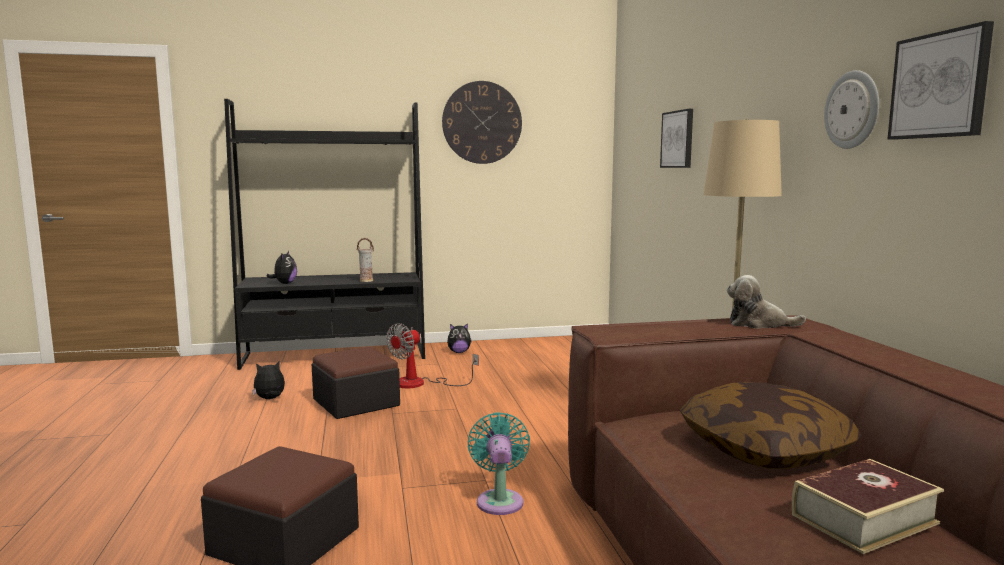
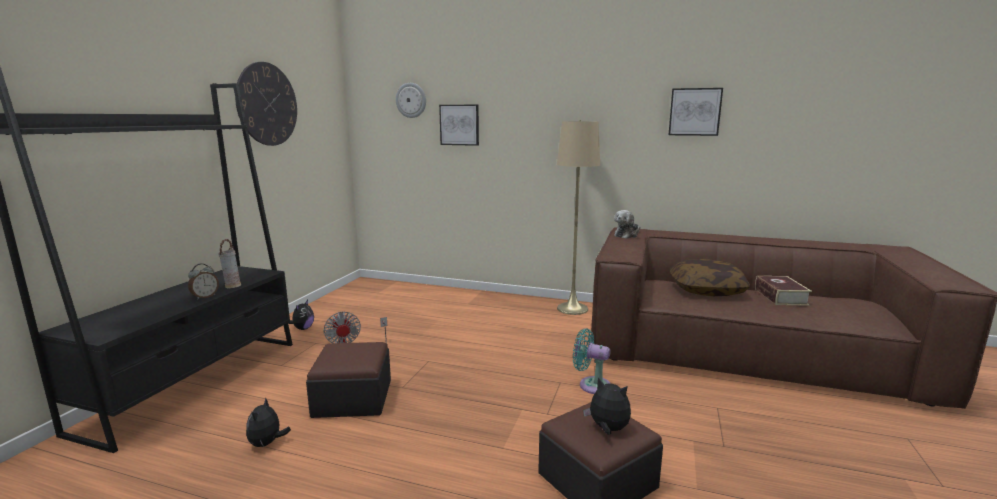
camera: 60 degrees left, 5 degrees up
(284, 283) = (147, 318): plush toy -> plush toy (607, 429)
(336, 282) = (205, 297): none -> alarm clock
(852, 110) = (638, 118): wall clock -> wall clock (411, 100)

